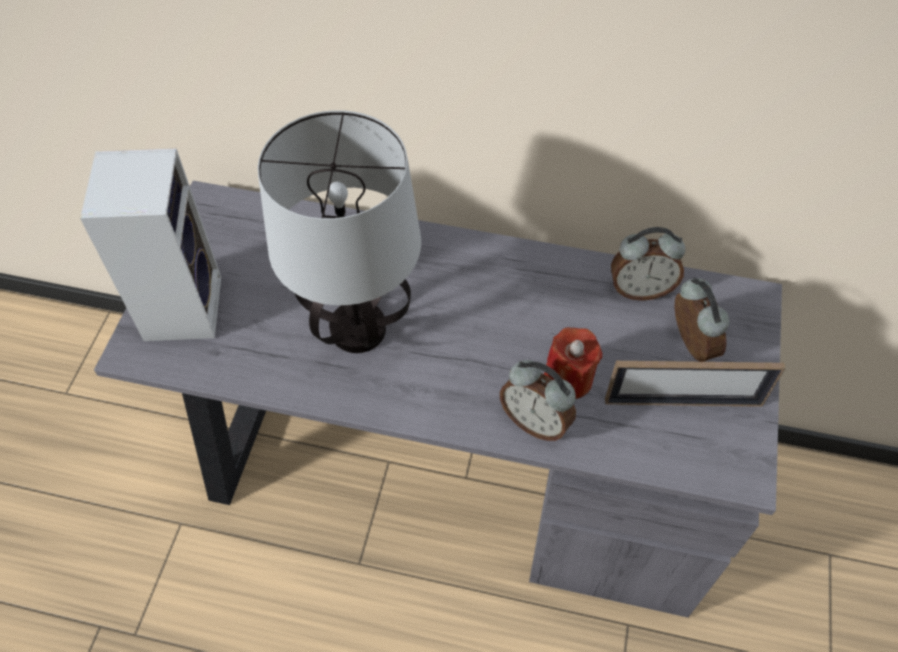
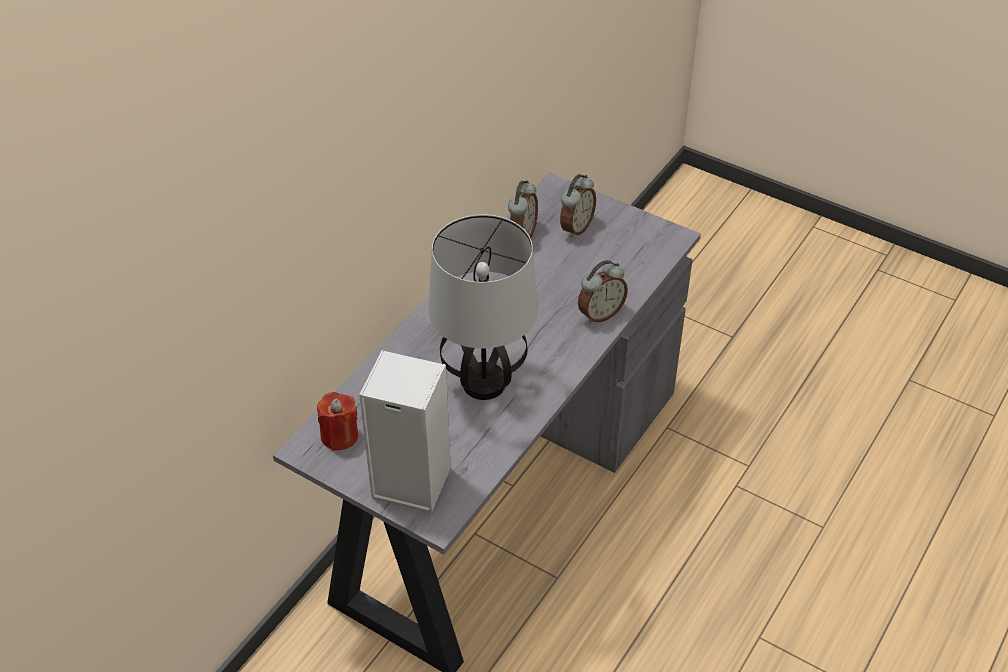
camera: 70 degrees left, 10 degrees down
(568, 378) = (575, 289): red candle -> red candle (339, 436)
(683, 402) = (615, 244): picture frame -> none
(689, 345) = (575, 228): alarm clock -> alarm clock turned 120 degrees clockwise

